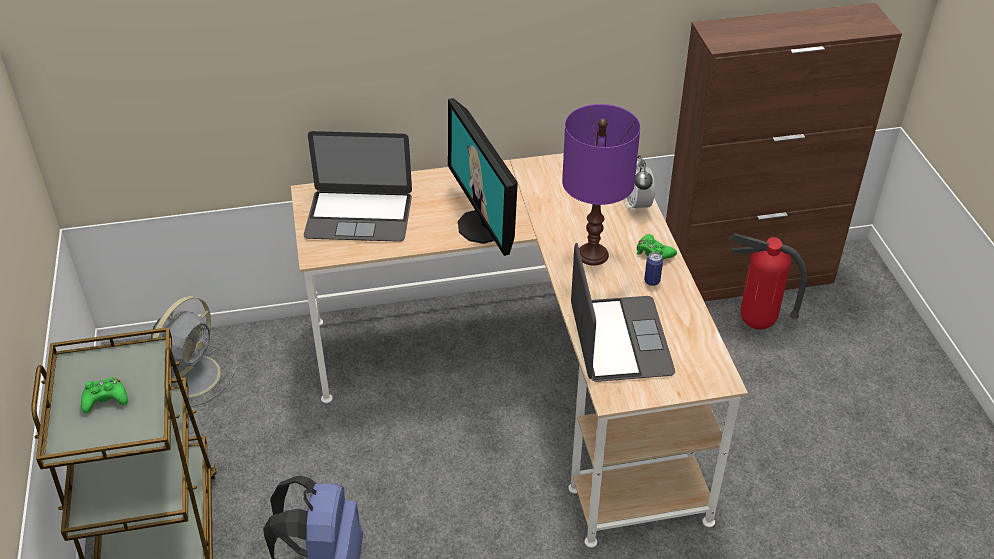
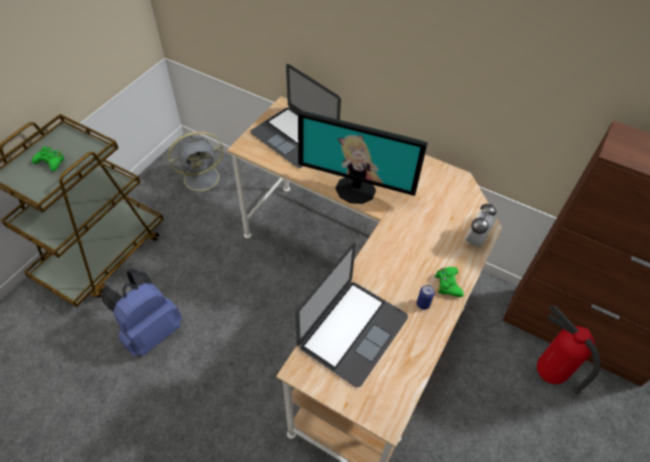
camera: 40 degrees right, 10 degrees up
(482, 226) = (356, 189): monitor -> monitor turned 90 degrees counterclockwise
(592, 255) = (403, 256): purple table lamp -> none

